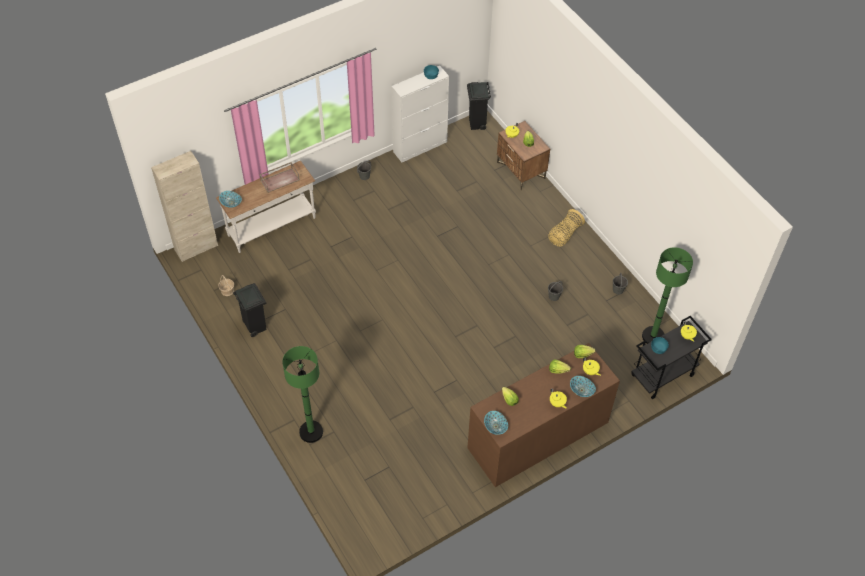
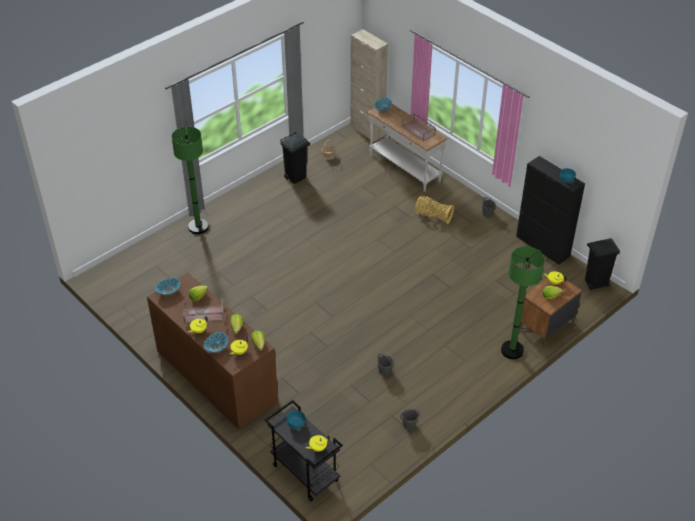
camera: 80 degrees right, 10 degrees down
(420, 147) = (543, 246): white cabinet -> black cabinet
(535, 397) = (203, 314): none -> brown tray
(564, 235) = (469, 371): basket -> basket (433, 216)
(653, 336) = (354, 461): green floor lamp -> green floor lamp (512, 350)

